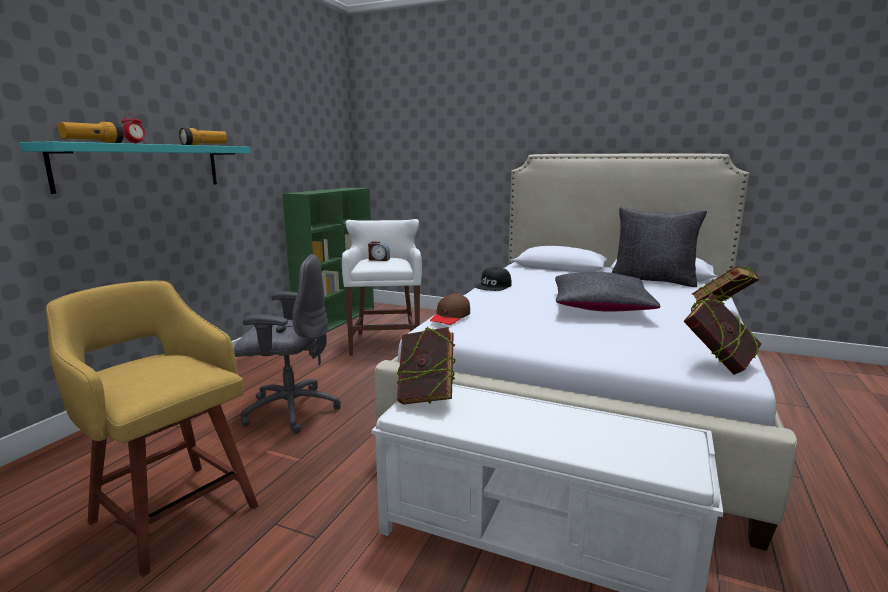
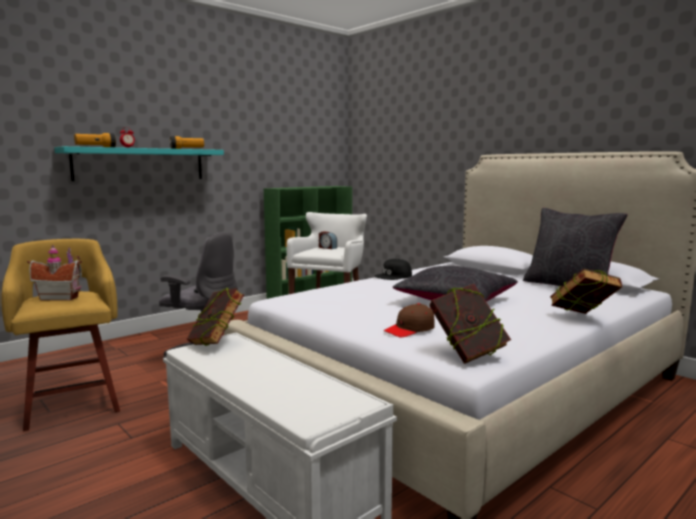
camera: 25 degrees right, 5 degrees down
(154, 372) = (60, 297): none -> toy house
(450, 317) = (305, 292): brown cap -> brown cap (410, 330)

